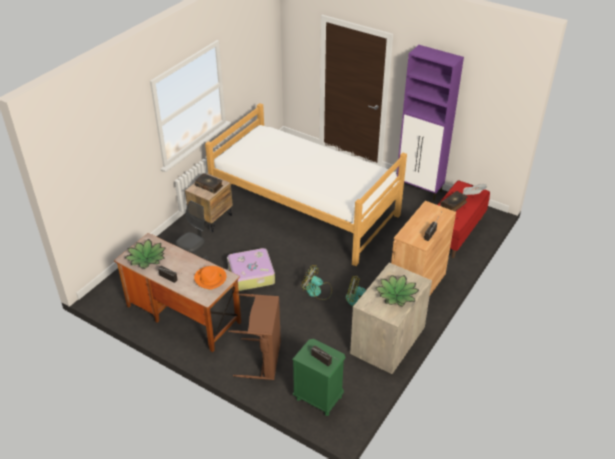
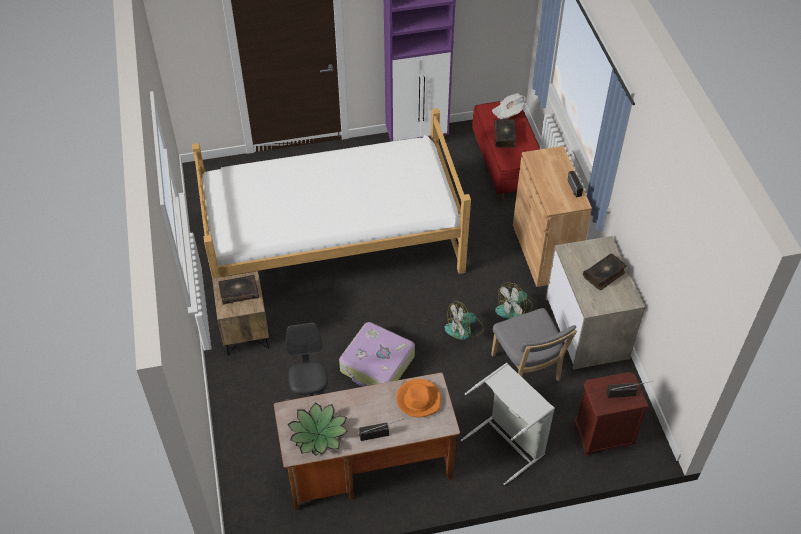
camera: 45 degrees left, 10 degrees up
(264, 359) = (508, 443): brown laundry basket -> grey laundry basket
(318, 398) = (602, 437): green nightstand -> brown nightstand
(323, 335) = (527, 370): none -> grey chair
(396, 295) = (604, 275): potted plant -> book

